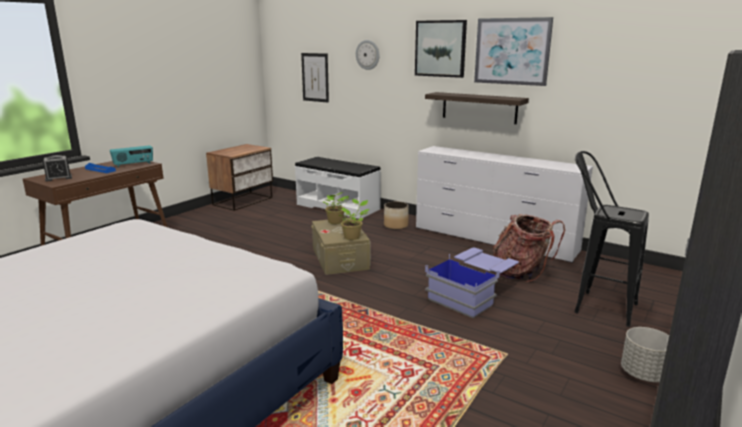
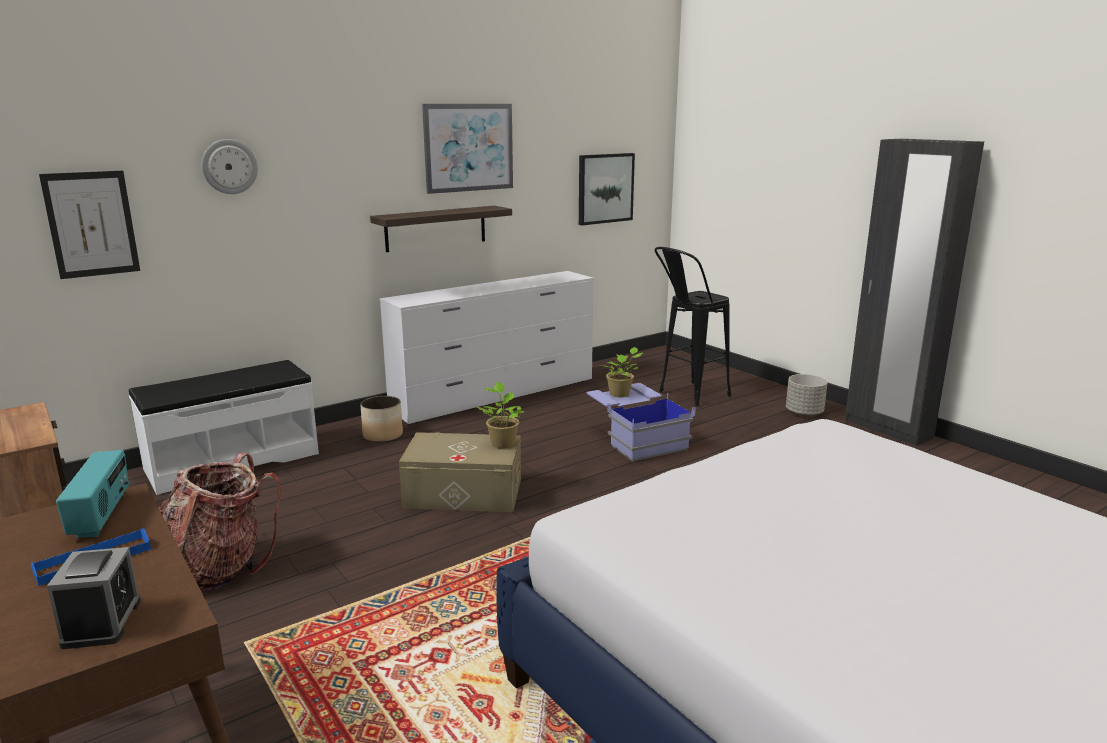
camera: 70 degrees left, 0 degrees up
(335, 222) = (426, 446): potted plant -> potted plant (621, 394)
(440, 48) = (369, 148): picture -> picture (605, 188)
(521, 272) = (597, 404): backpack -> backpack (220, 567)

